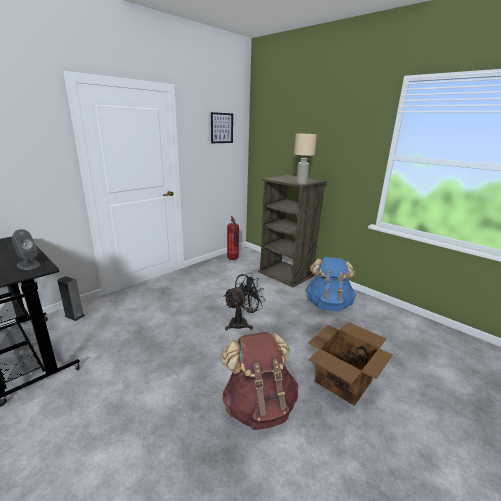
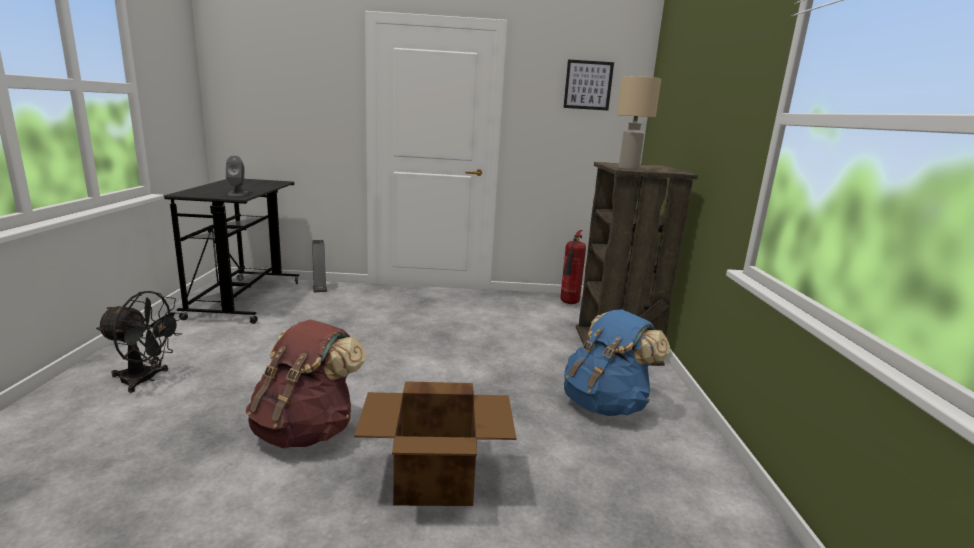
camera: 45 degrees right, 5 degrees down
(242, 323) = (443, 362): black fan -> black fan (146, 380)

